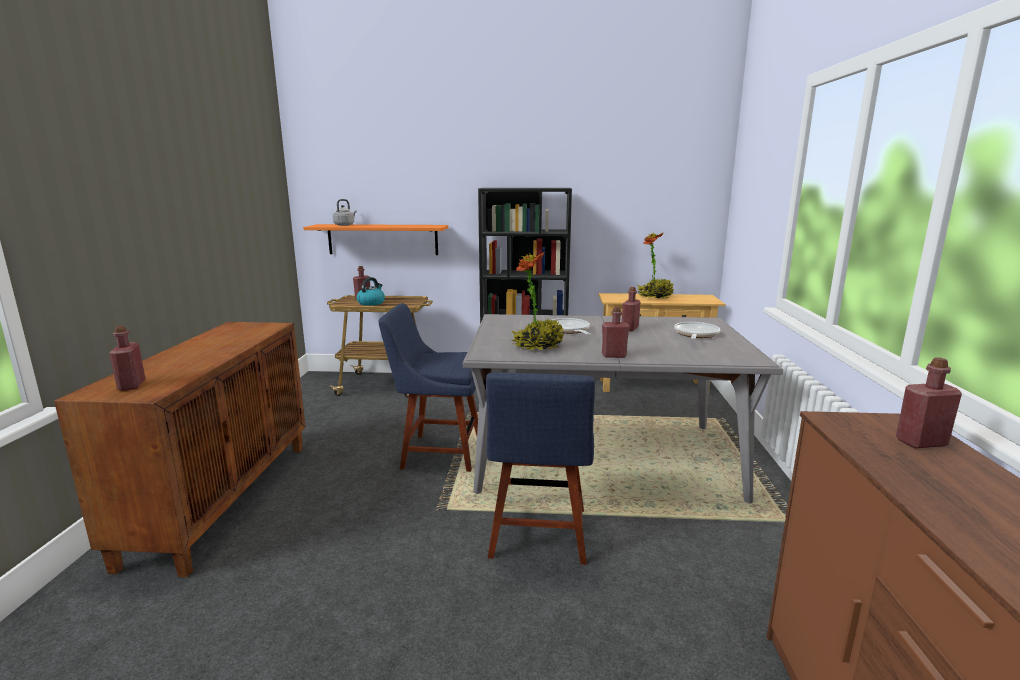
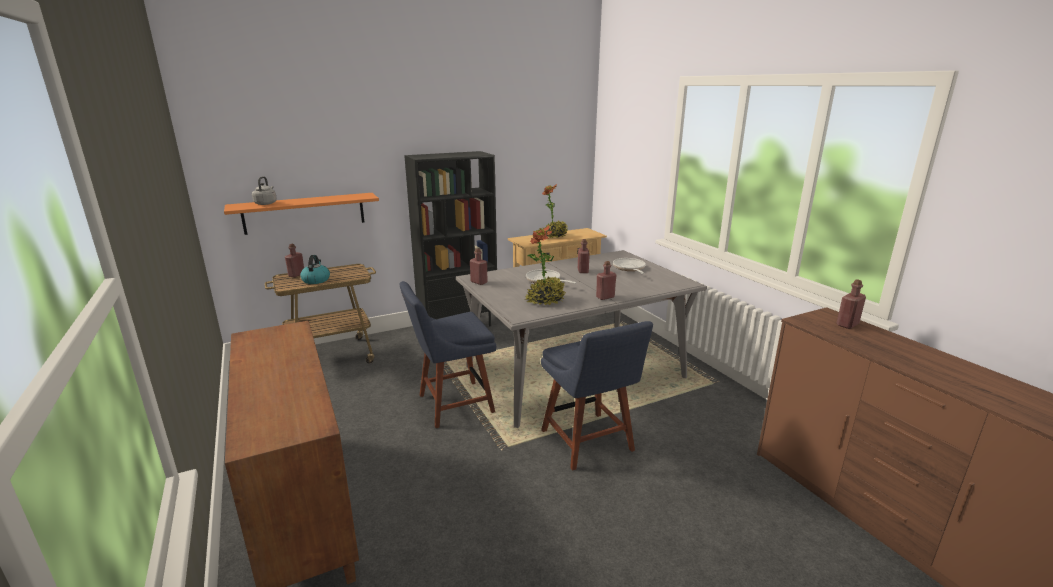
camera: 30 degrees left, 5 degrees up
(132, 385) = (279, 424): red bottle -> red bottle (479, 282)

